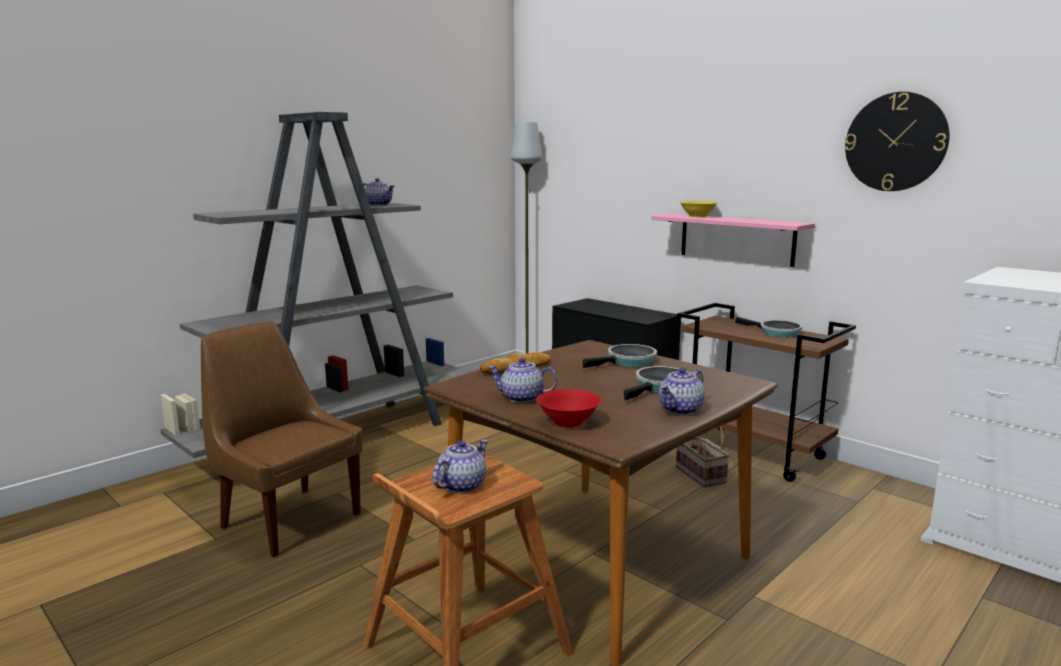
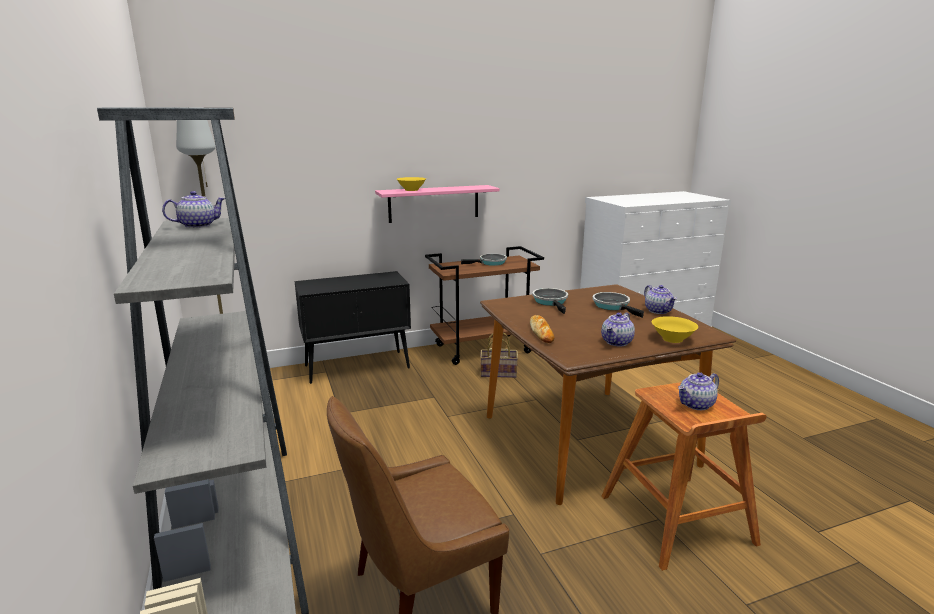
camera: 65 degrees left, 5 degrees up
(461, 485) = (696, 404): teapot -> teapot turned 90 degrees counterclockwise
(568, 422) = (672, 339): red bowl -> yellow bowl
(895, 142) = (531, 129): wall clock -> none

